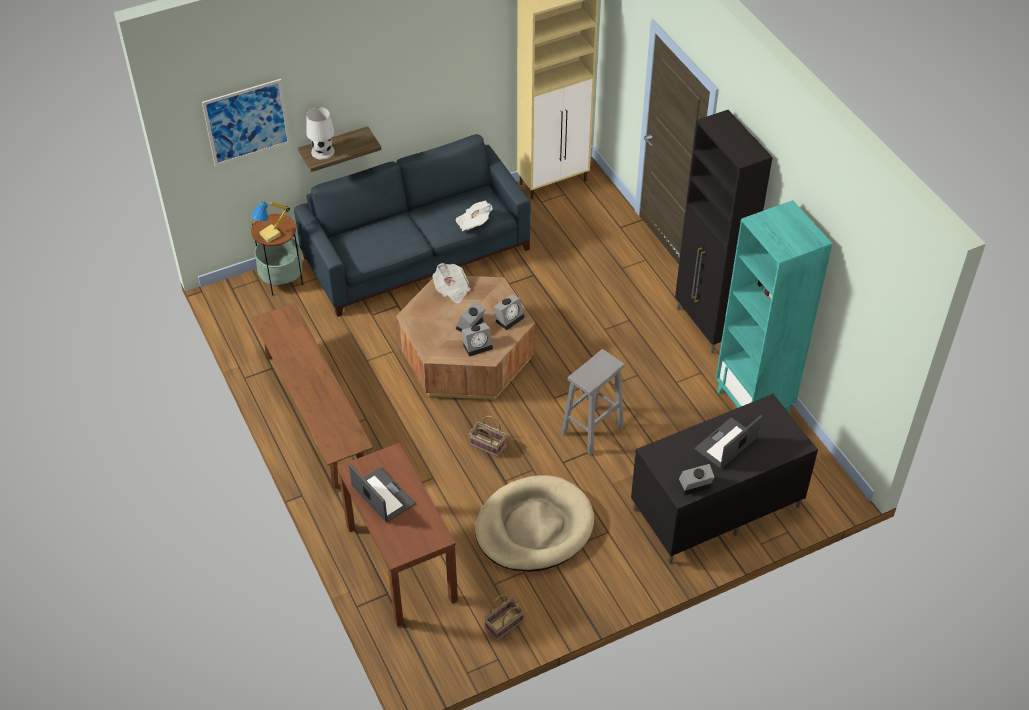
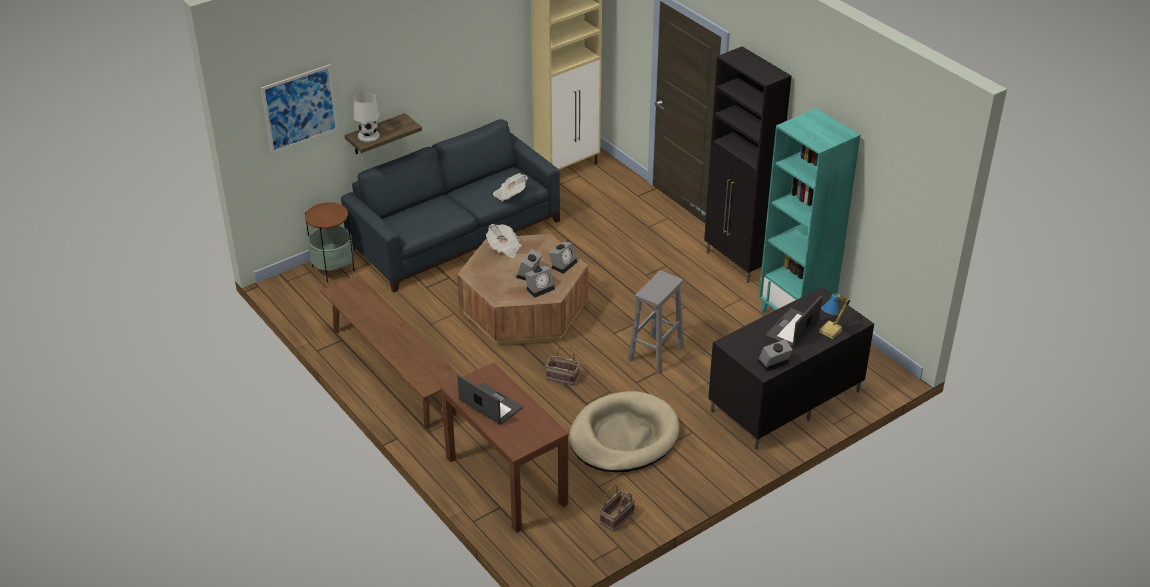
camera: 10 degrees left, 10 degrees down
(271, 235) = (325, 219): table lamp -> table lamp (831, 331)

